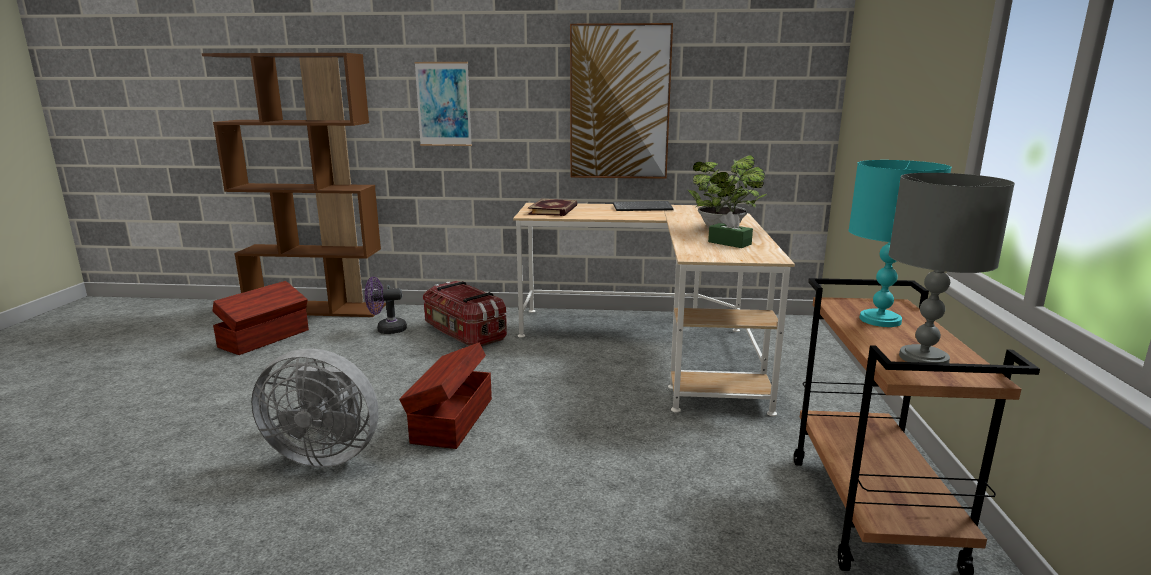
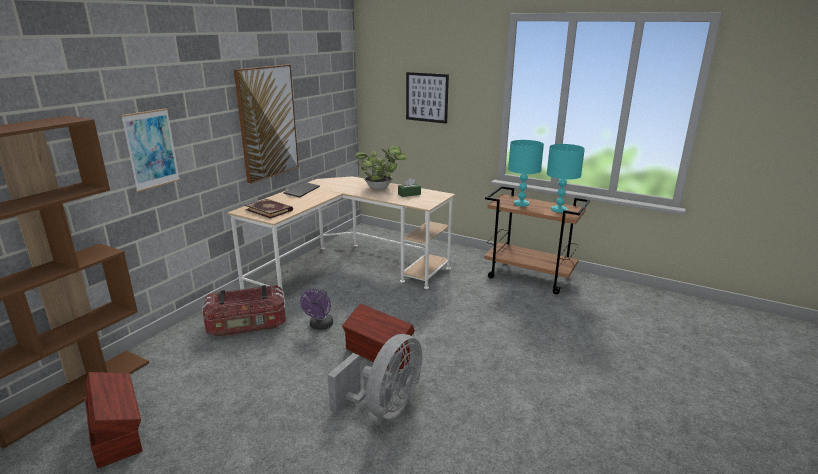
camera: 65 degrees left, 5 degrees up
(386, 330) = (192, 359): purple fan -> purple fan (320, 326)
(898, 83) = (426, 97): none -> picture
(924, 358) = (559, 209): grey table lamp -> turquoise table lamp

